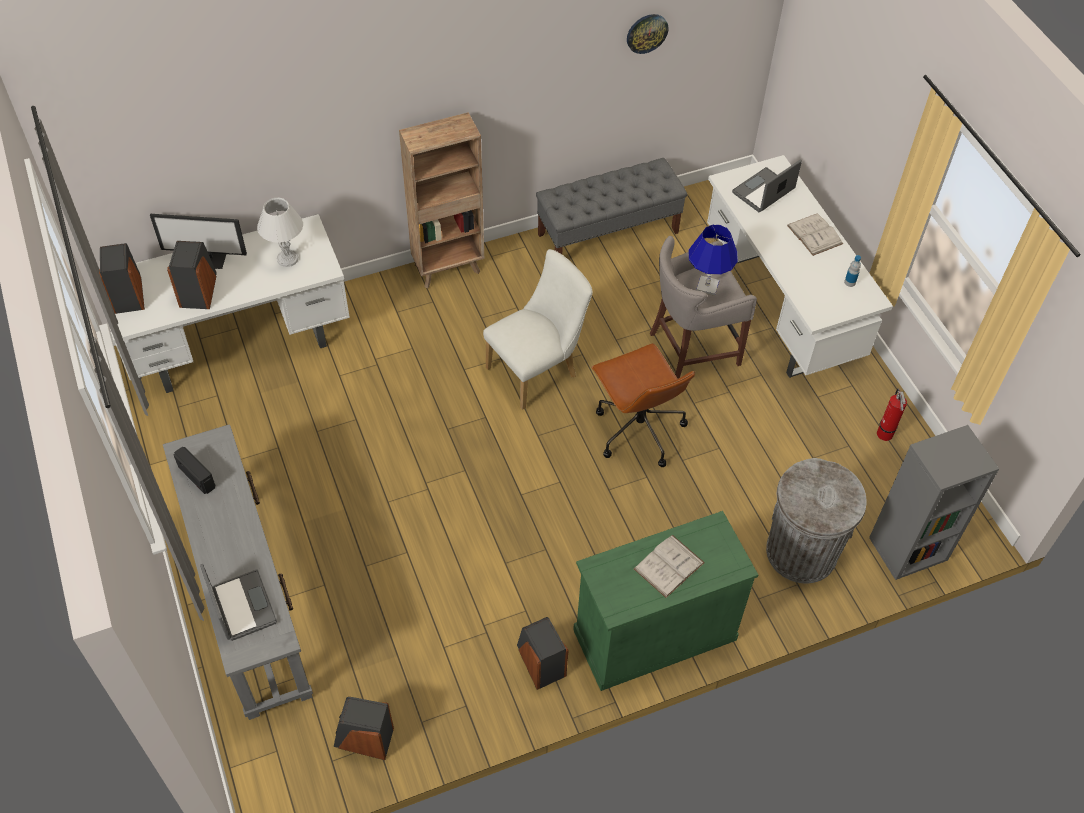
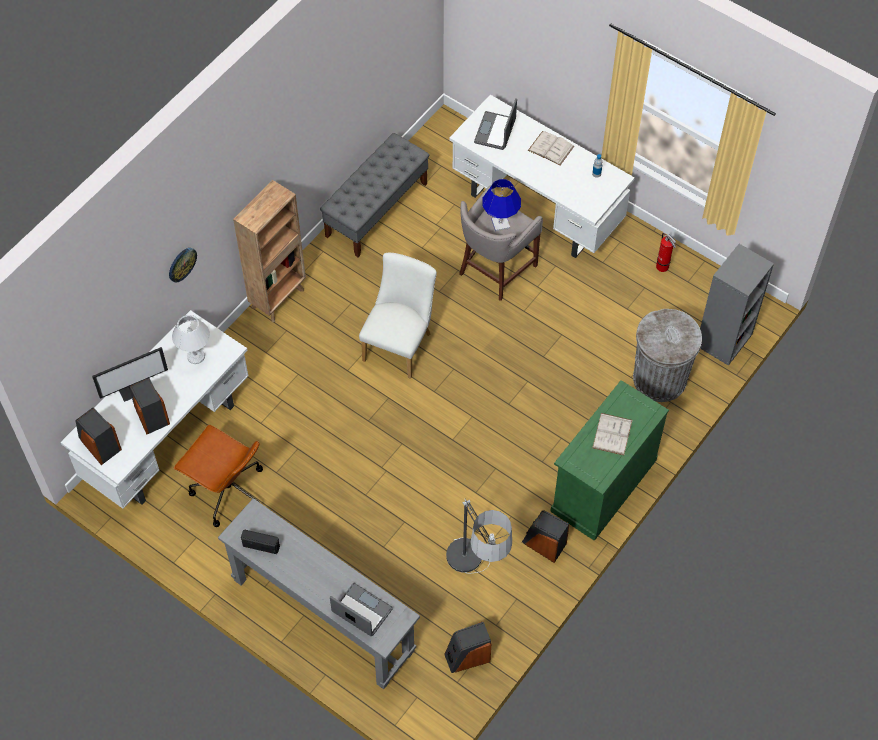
camera: 30 degrees left, 5 degrees up
(435, 660) = (476, 581): none -> floor lamp
(638, 430) = (499, 350): brown office chair -> brown office chair (228, 492)
(646, 33) = (368, 57): wall clock -> wall clock (182, 264)

